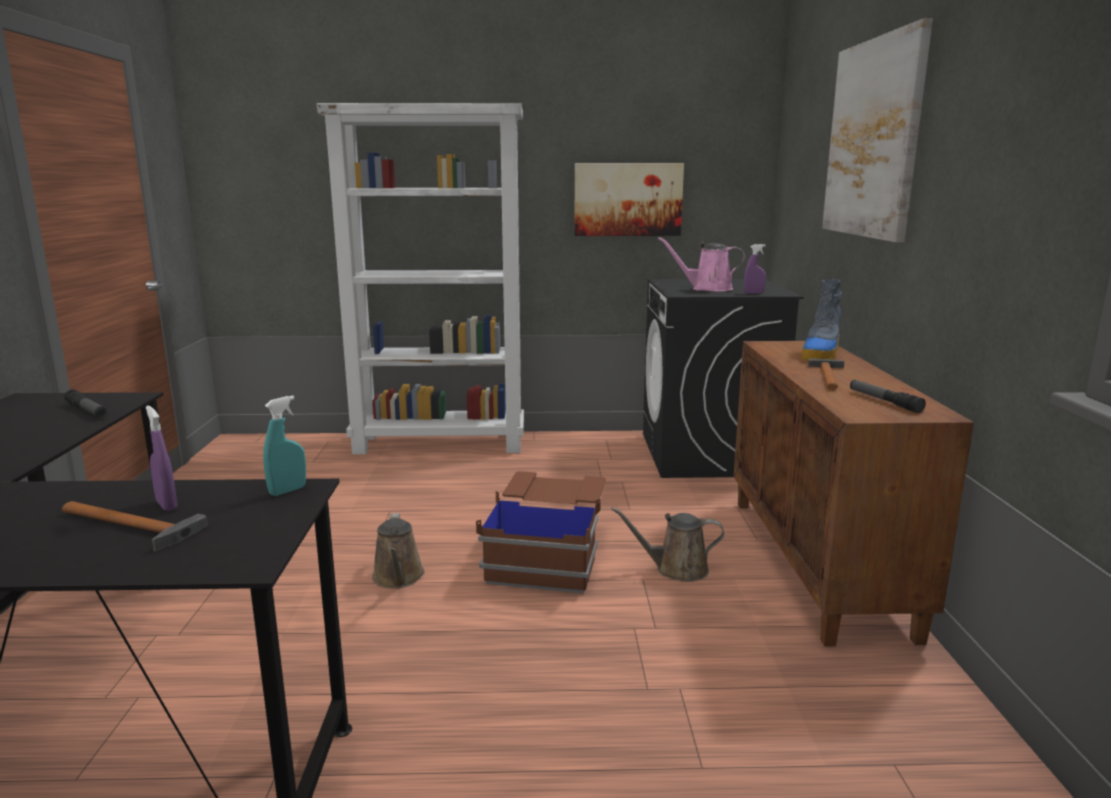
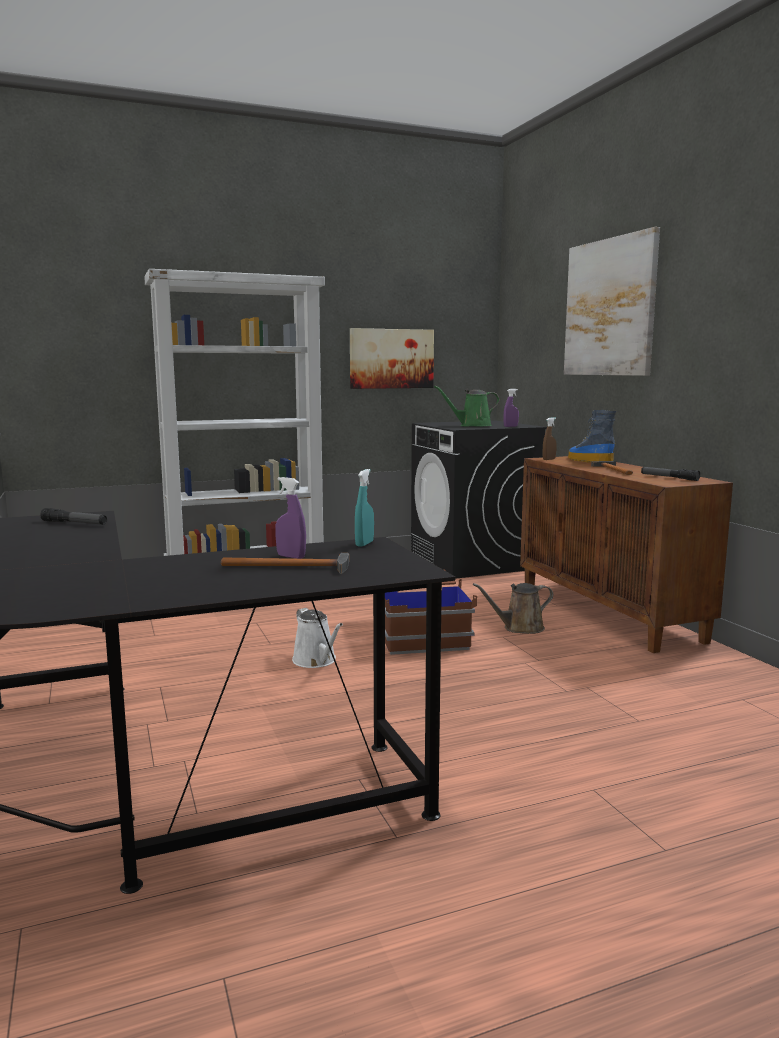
camera: 20 degrees left, 5 degrees down
(398, 578) = (316, 661): brown watering can -> white watering can
(707, 289) = (472, 425): pink watering can -> green watering can
(771, 346) = (549, 459): none -> brown spray bottle
(821, 354) = (589, 461): boot -> boot turned 150 degrees clockwise

